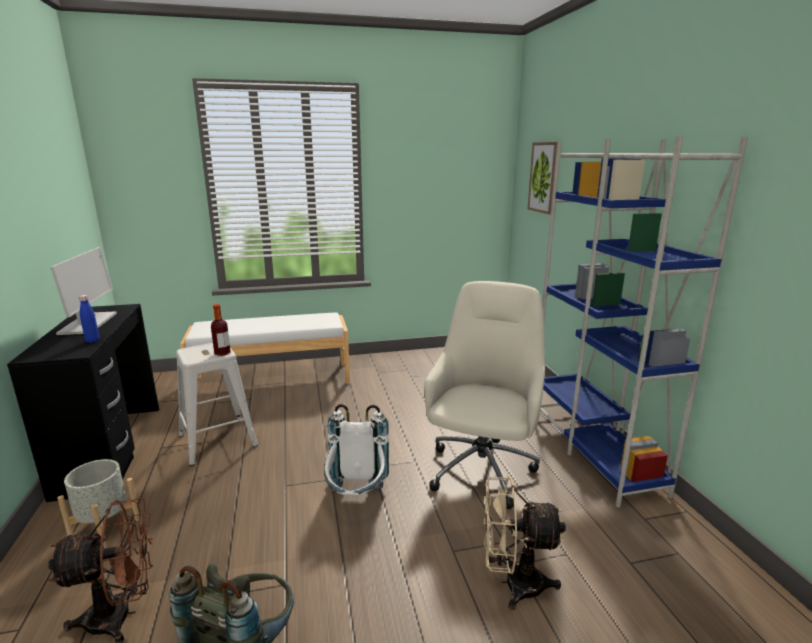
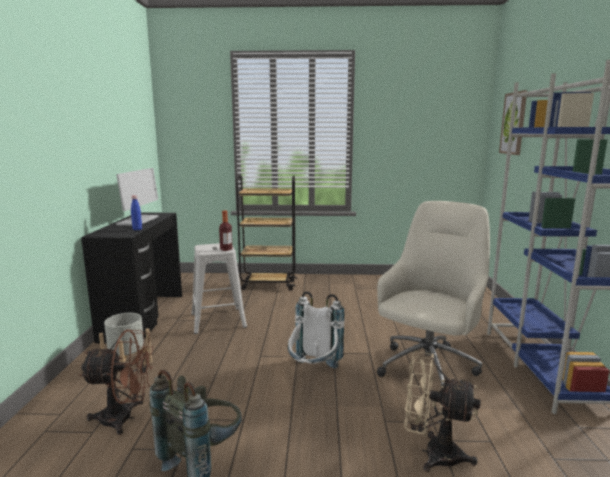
camera: 15 degrees right, 5 degrees down
(272, 379) = (269, 285): white bench -> brown cart

